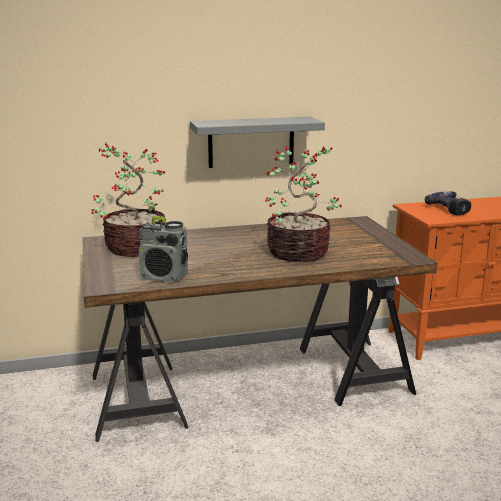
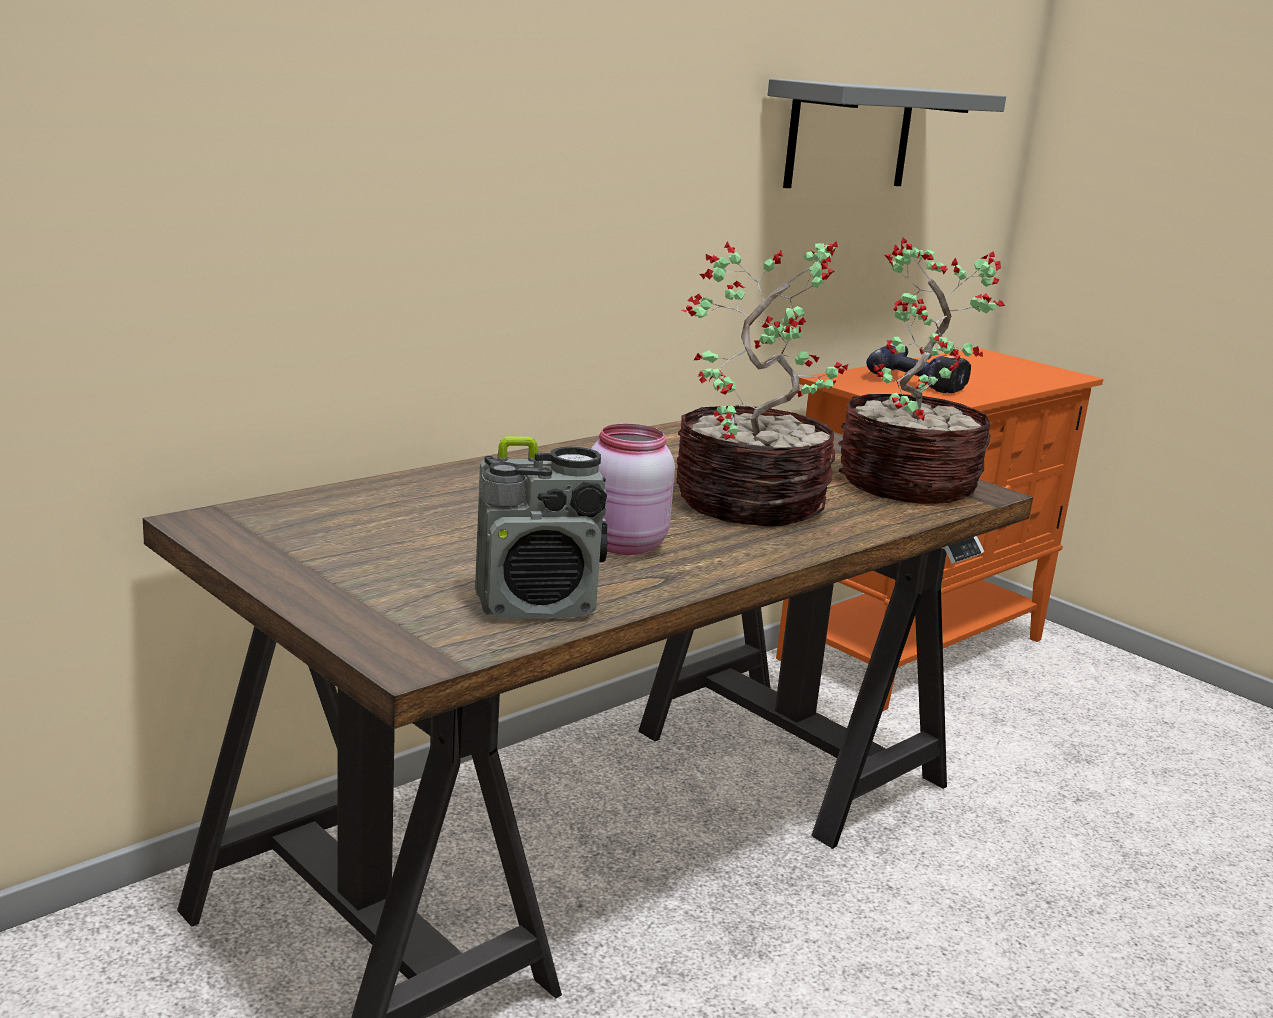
camera: 30 degrees left, 0 degrees up
(134, 248) = (342, 535): potted plant -> potted plant (905, 485)
(223, 262) = (622, 545): none -> pink jar
(251, 142) = (551, 236): grey shelf -> grey shelf (849, 136)

